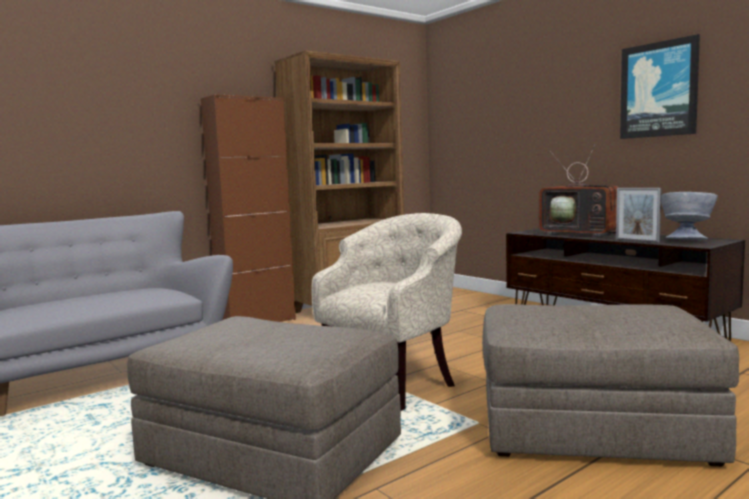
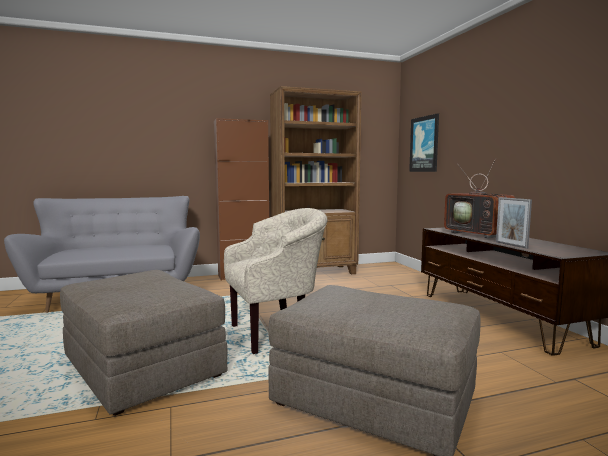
camera: 20 degrees right, 0 degrees up
(658, 89) = (557, 111): picture -> picture (424, 144)
(686, 240) = (558, 249): grey bowl -> none

